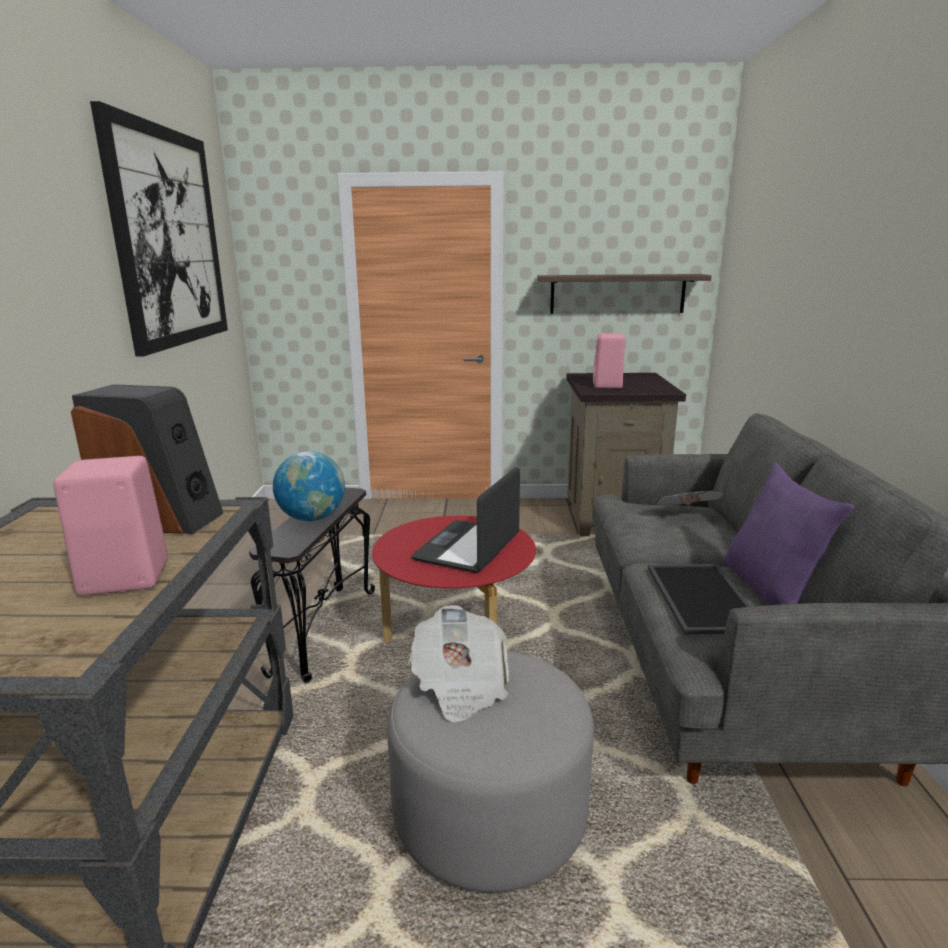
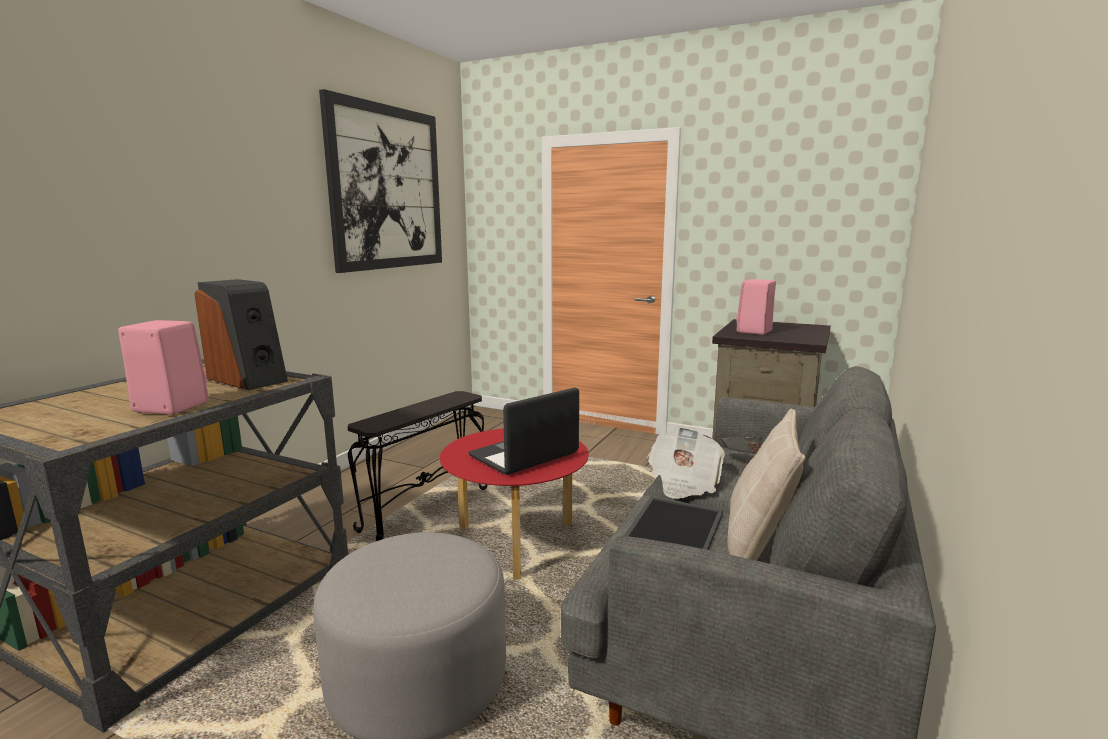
camera: 25 degrees right, 5 degrees down
(312, 518) = (418, 410): globe -> none
(460, 685) = (400, 554): newspaper -> newspaper (683, 482)
(617, 294) = (790, 242): shelf -> none
(771, 589) = (758, 545): purple pillow -> beige pillow

